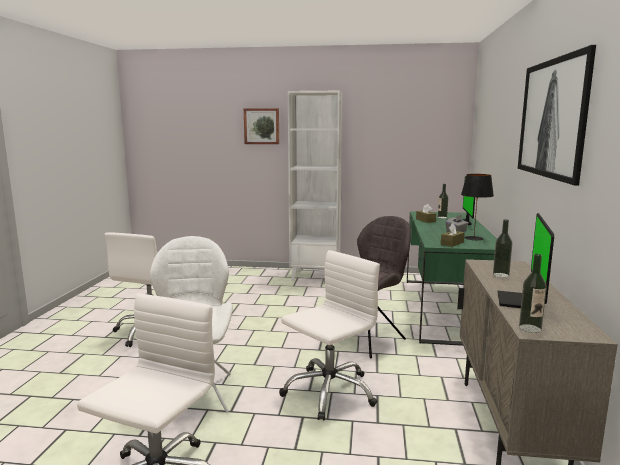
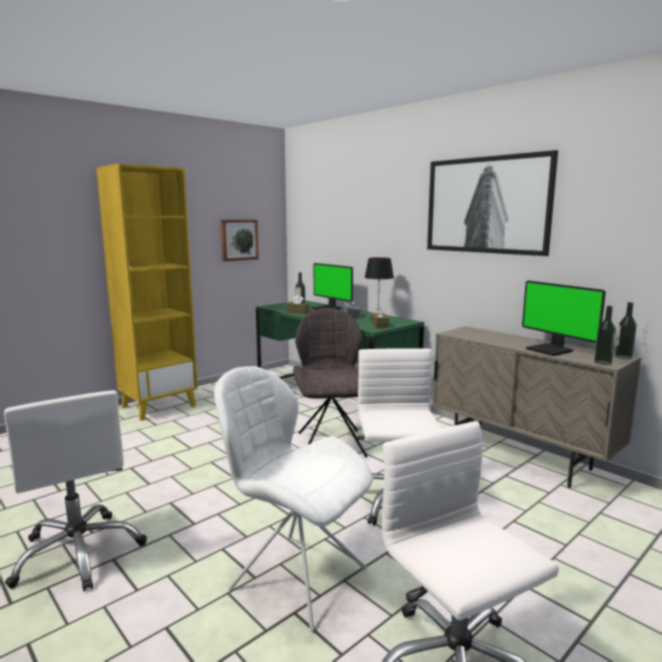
camera: 50 degrees left, 0 degrees up
(262, 126) = (46, 212): picture -> picture (239, 240)
(316, 276) = (159, 406): white bookcase -> yellow bookcase
(501, 275) = (488, 338): bottle -> bottle (623, 357)

